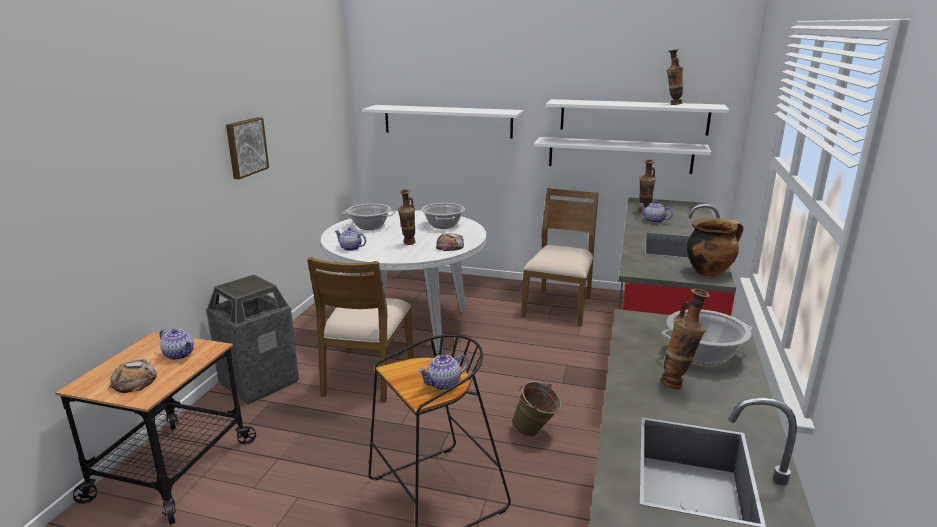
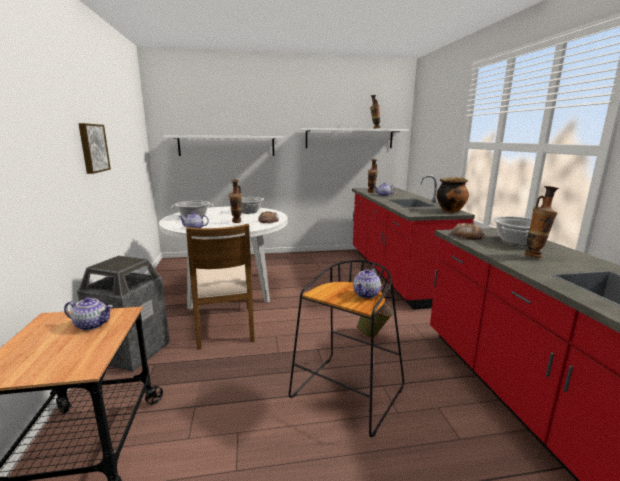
camera: 25 degrees left, 5 degrees down
(134, 381) = (57, 357): bread -> bread (467, 236)
(559, 306) = (320, 262): brown chair -> none
(619, 155) = (342, 163): white shelf -> none

